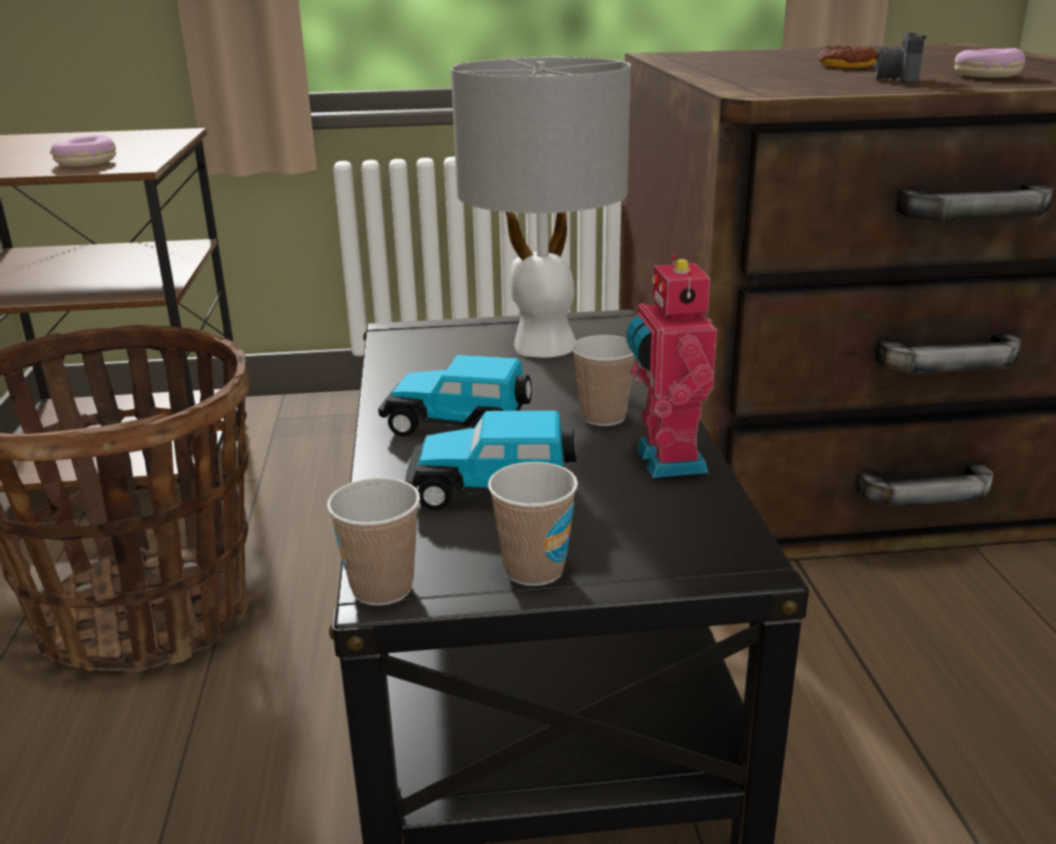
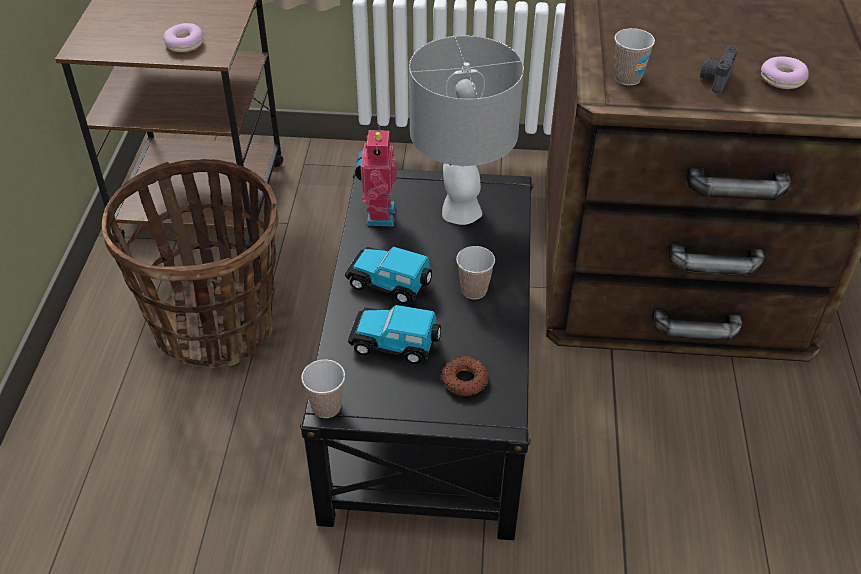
camera: 10 degrees right, 20 degrees up
(534, 570) = (400, 407): cup -> cup (627, 78)
(665, 461) = (495, 336): toy robot -> toy robot (378, 215)
(846, 65) = (707, 30): donut -> donut (464, 380)

